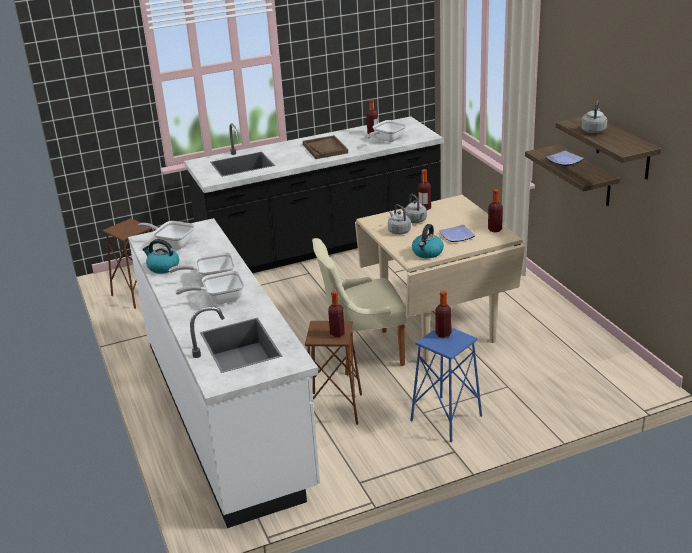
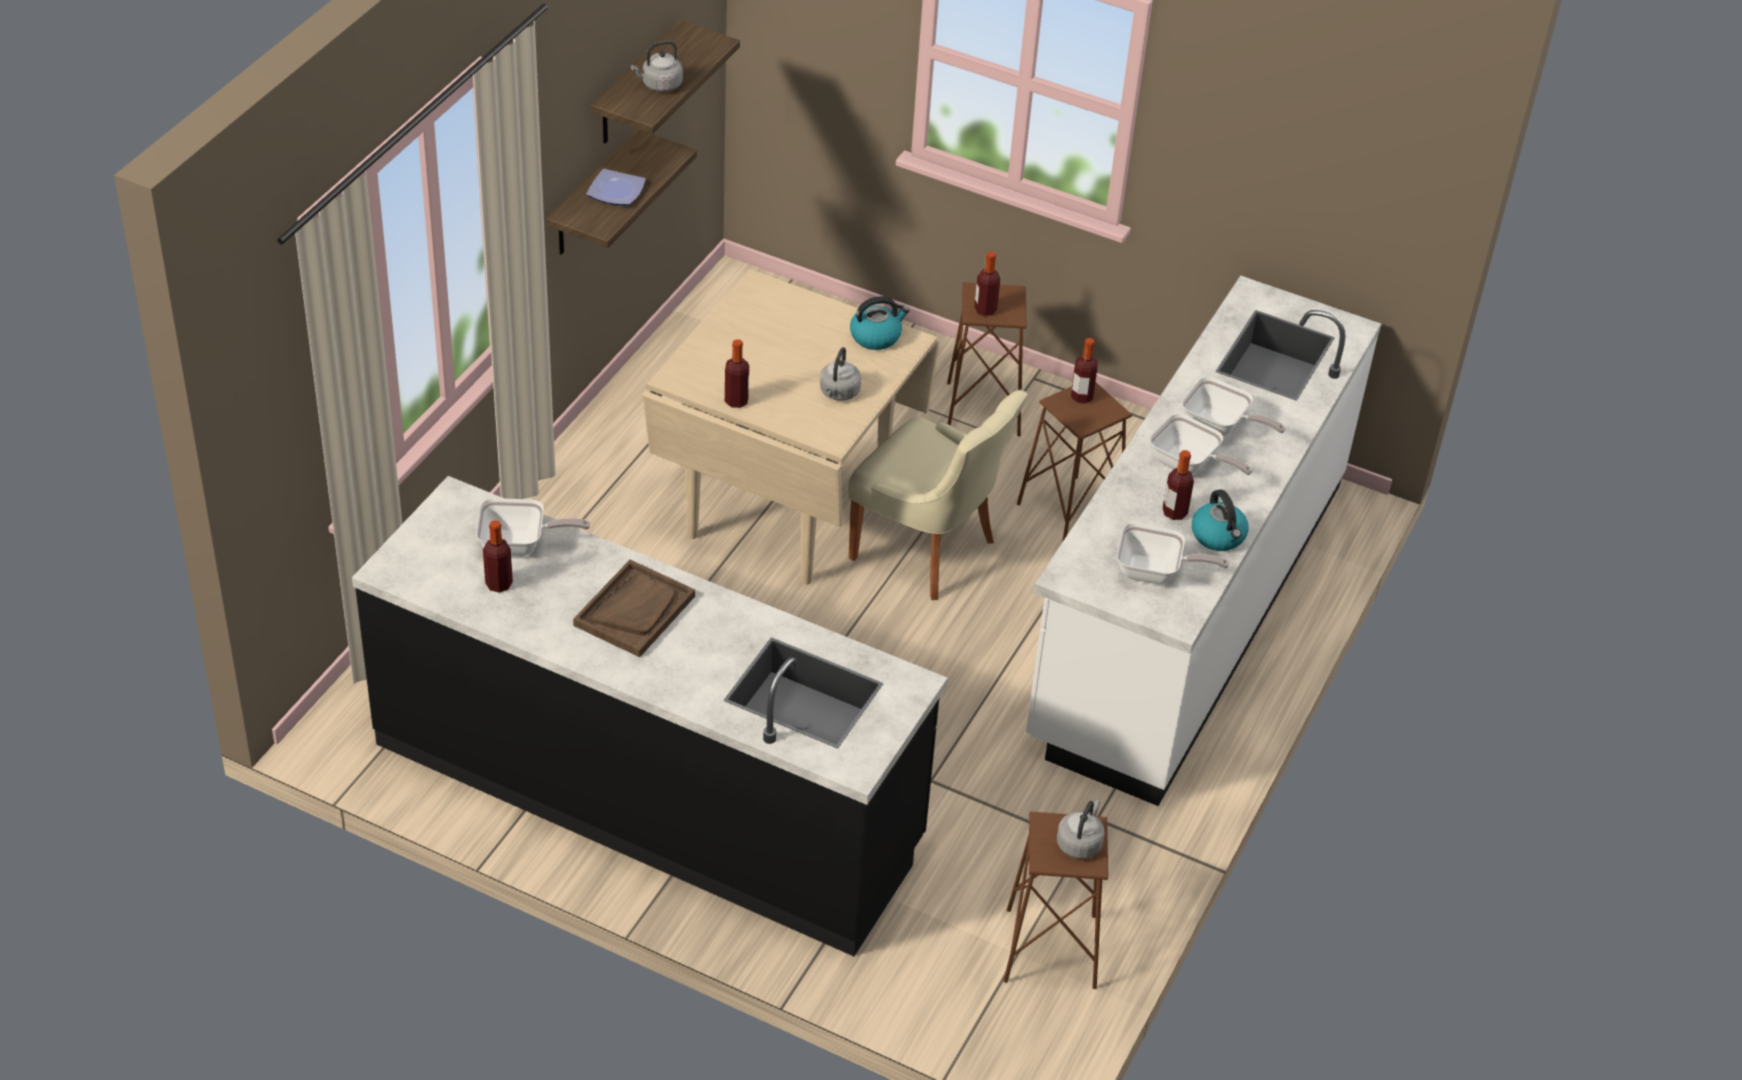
camera: 135 degrees left, 15 degrees up
(172, 244) = (1155, 573): frying pan -> frying pan turned 60 degrees counterclockwise
(416, 221) = (789, 390): grey kettle -> grey kettle (1080, 843)
(446, 419) = (984, 409): blue stool -> brown stool
(457, 236) = (798, 329): plate -> none
(494, 229) = (744, 303): bottle -> bottle (1174, 512)

